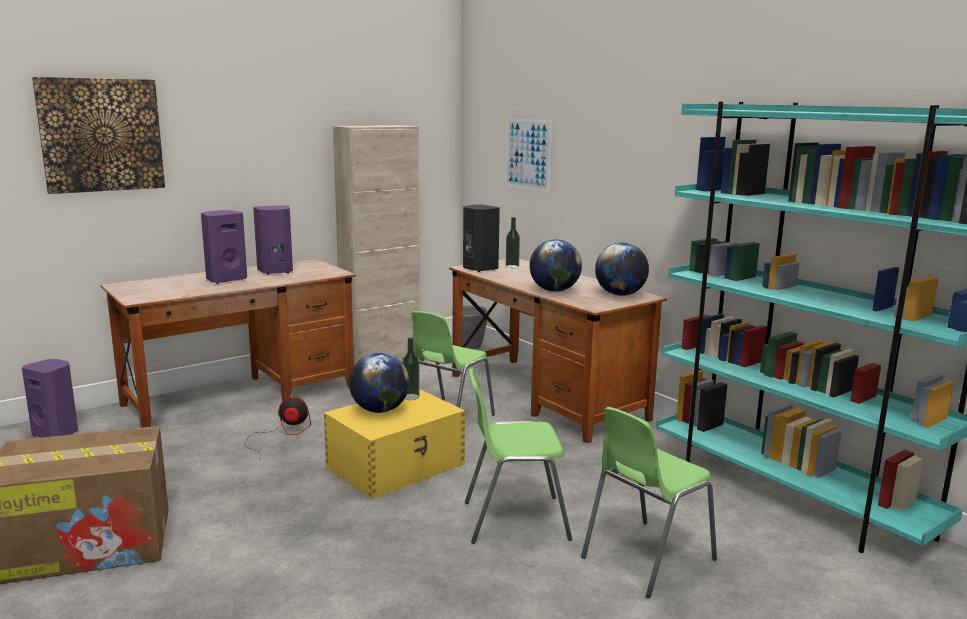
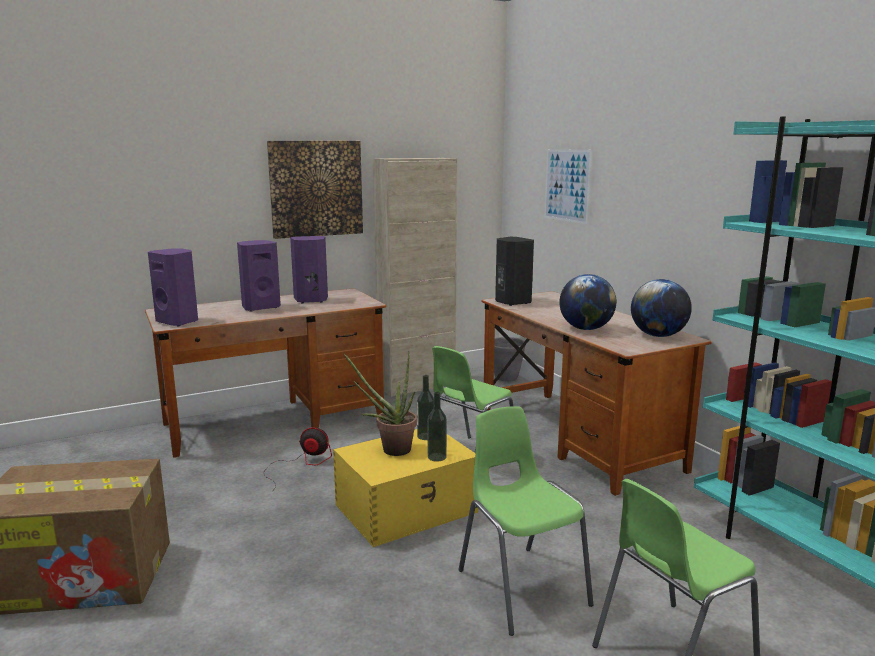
camera: 10 degrees right, 0 degrees up
(57, 433) = (99, 449): purple speaker -> purple speaker (179, 321)
(101, 135) = (147, 167): picture -> picture (316, 188)
(380, 410) = (390, 450): globe -> potted plant
(512, 266) = (546, 301): bottle -> bottle (437, 457)
(514, 520) = (521, 587): green chair -> green chair turned 60 degrees clockwise

